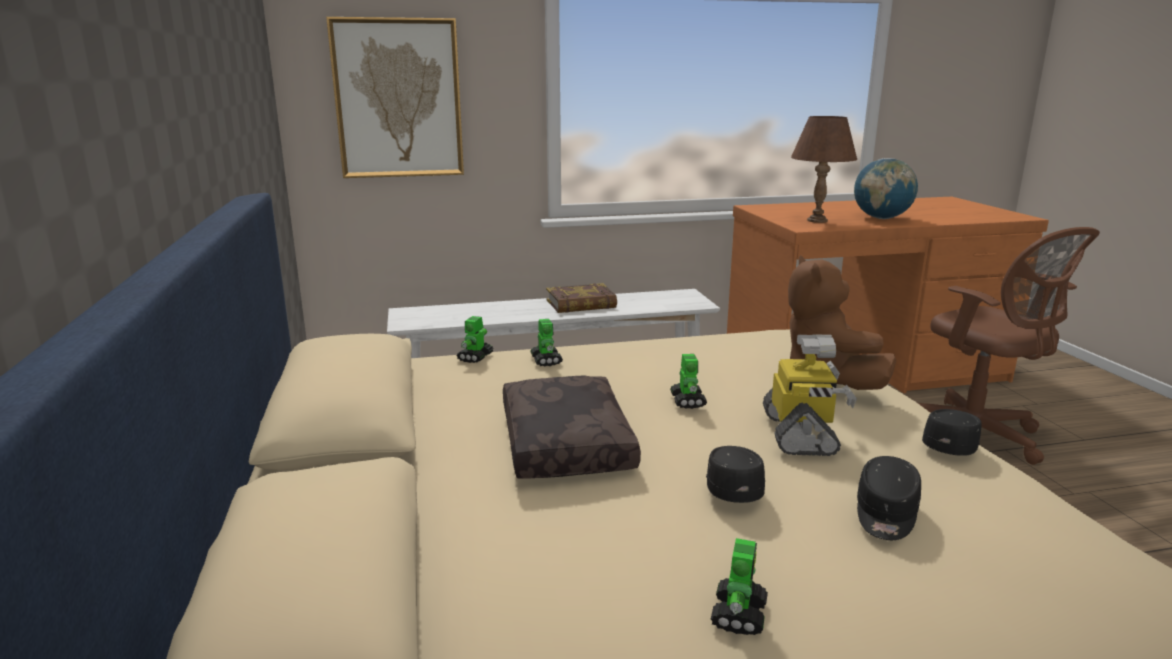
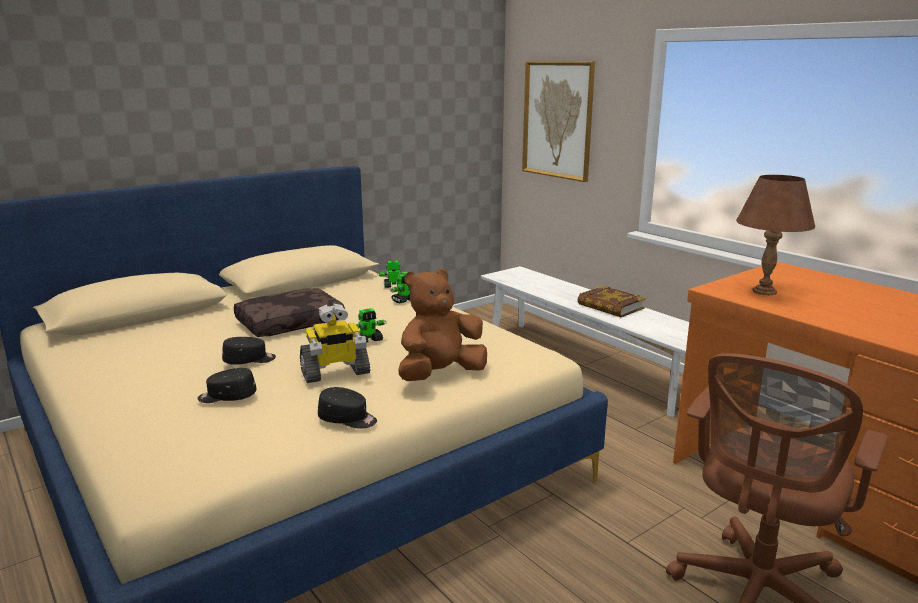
camera: 65 degrees right, 0 degrees up
(739, 614) = (137, 376): toy robot -> none
(881, 218) = (843, 314): globe -> none

